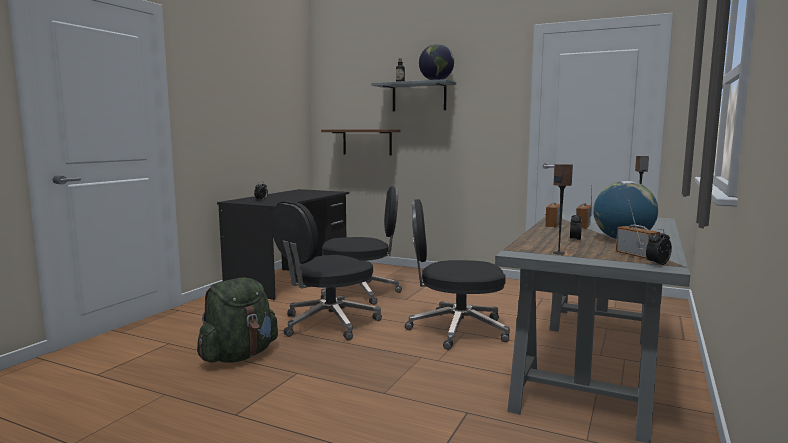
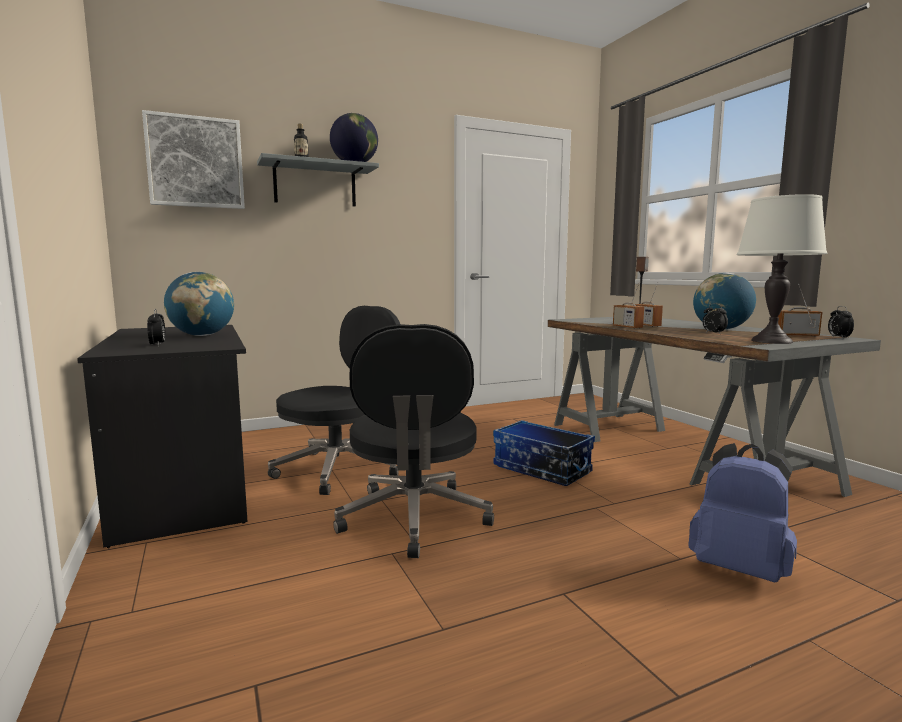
camera: 50 degrees left, 0 degrees up
(239, 356) = (438, 622): green backpack -> none
(300, 197) = (202, 335): none -> globe
(352, 90) = (195, 162): none -> picture
(367, 142) = (230, 247): brown shelf -> none
(397, 412) = (740, 568): none -> blue backpack
(456, 330) = (540, 469): black office chair -> storage box
(559, 253) = (771, 341): speaker -> white table lamp

